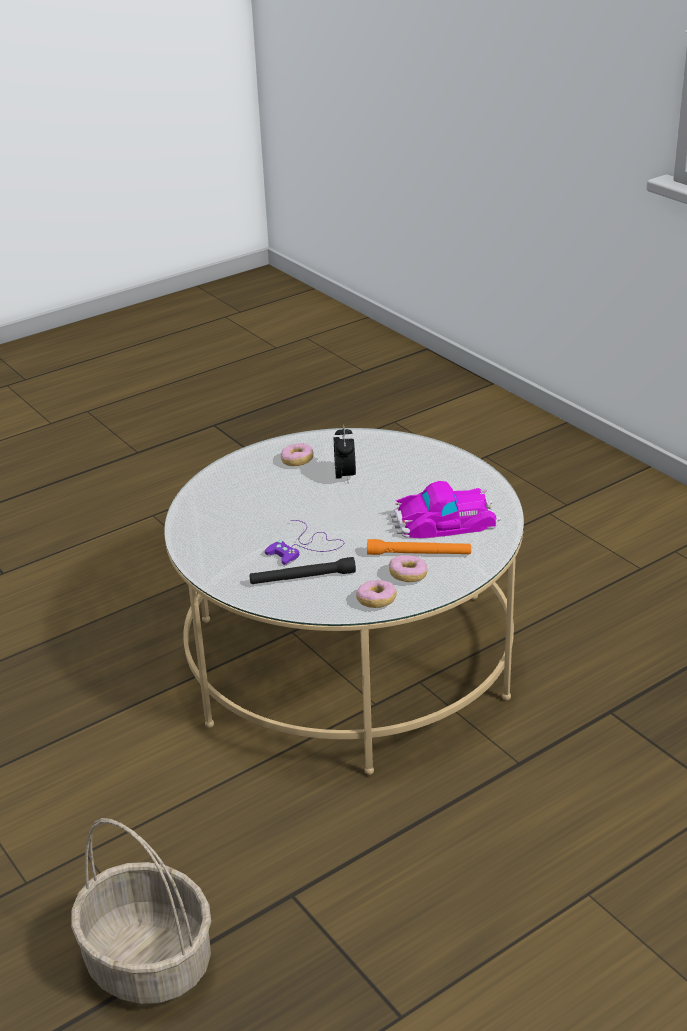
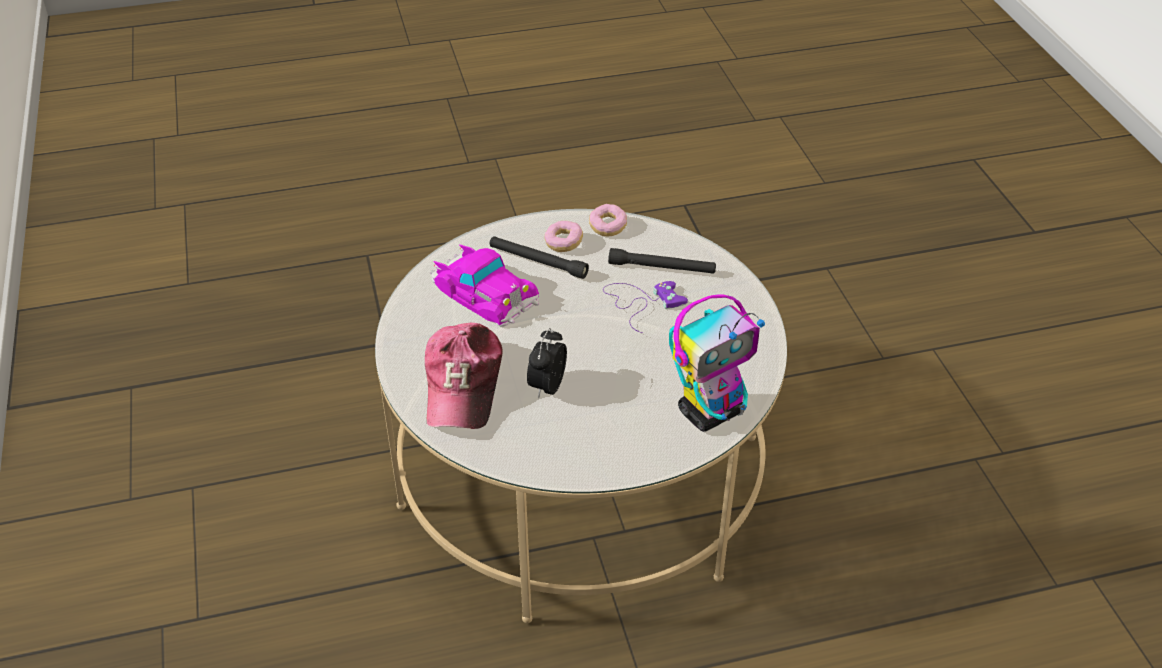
camera: 160 degrees left, 10 degrees up
(147, 962) = (842, 273): basket -> none
(213, 491) = (711, 411): none -> toy robot
(297, 461) = (589, 431): donut -> none
(407, 463) = (463, 385): none -> cap
(419, 554) = (538, 262): orange flashlight -> black flashlight
(445, 521) = (484, 292): toy car -> toy car turned 150 degrees counterclockwise

